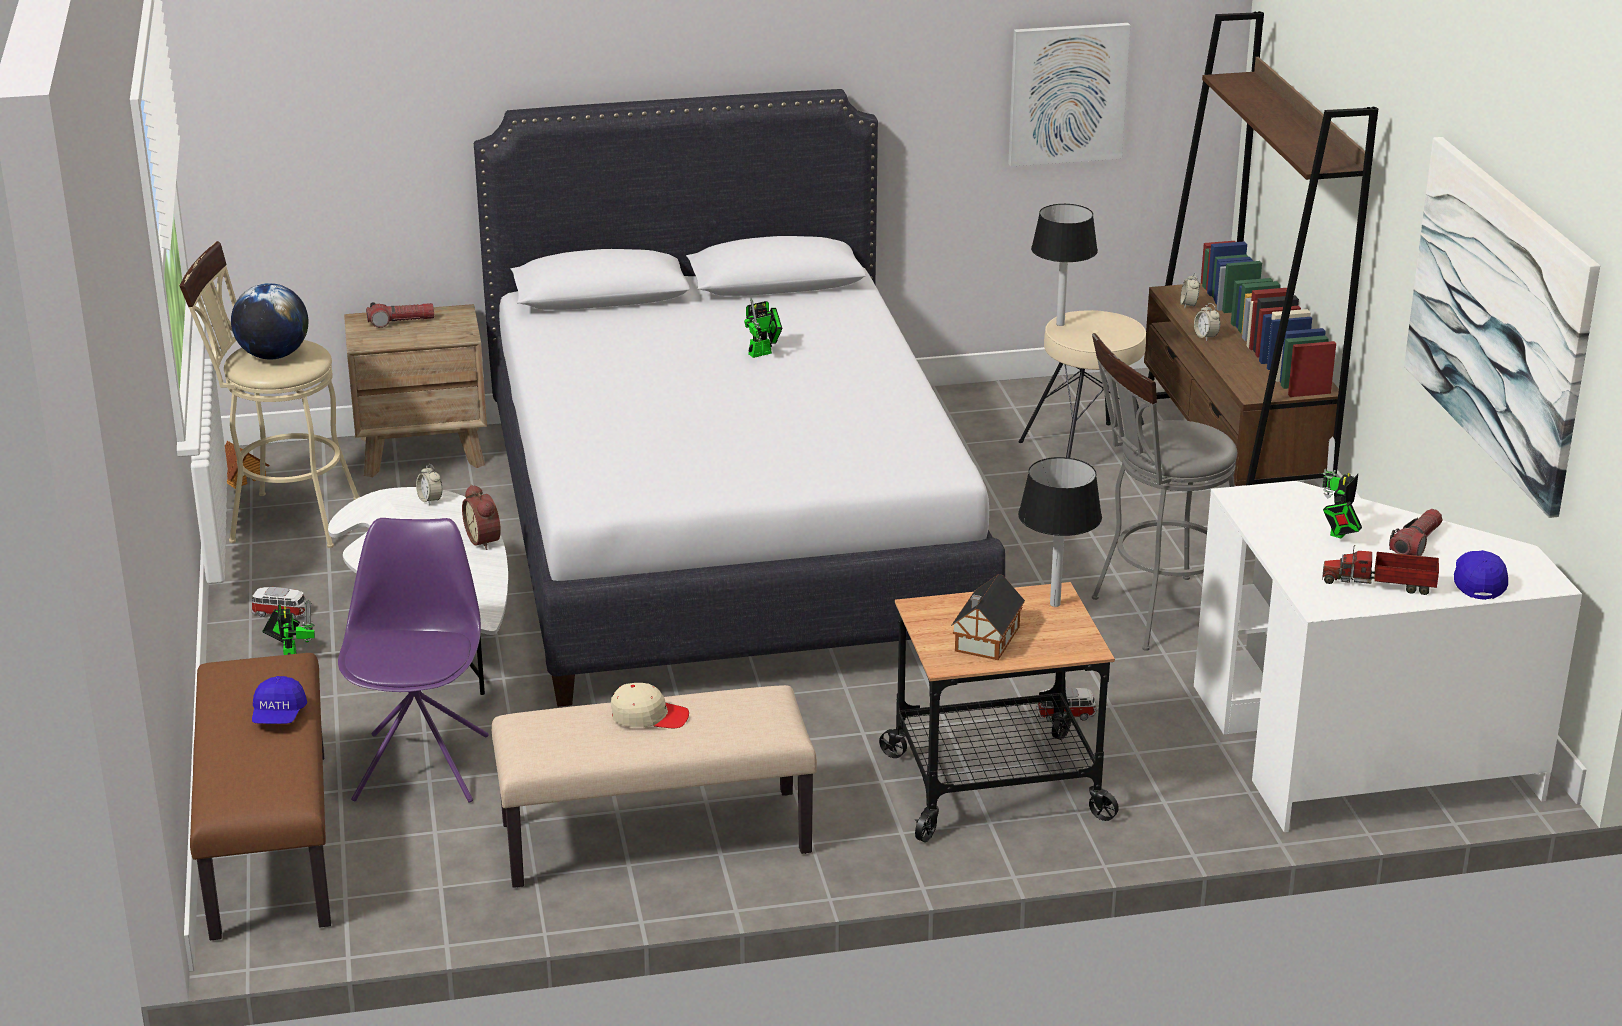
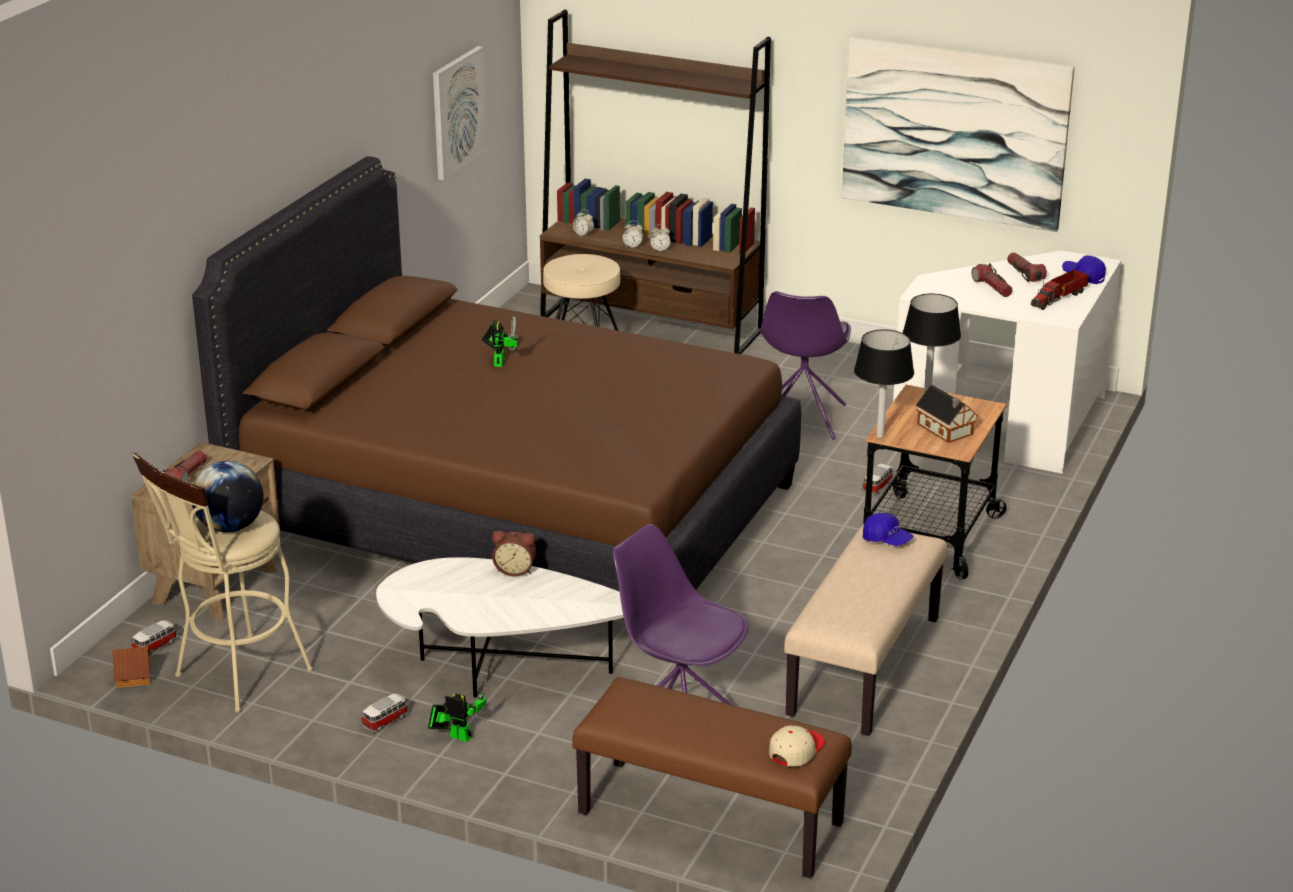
camera: 55 degrees left, 0 degrees up
(279, 716) = (705, 710): blue cap -> blue cap (887, 540)
(297, 467) = (156, 646): none -> toy car
(430, 500) = (423, 573): alarm clock -> alarm clock (660, 249)
(649, 716) = (861, 576): beige cap -> beige cap (796, 750)
(725, 534) = (515, 513): white bed -> brown bed
(1060, 324) = (562, 274): black table lamp -> black table lamp (879, 436)
(1155, 615) = (801, 419): grey stool -> purple chair
(1338, 533) = (992, 287): toy robot -> flashlight

